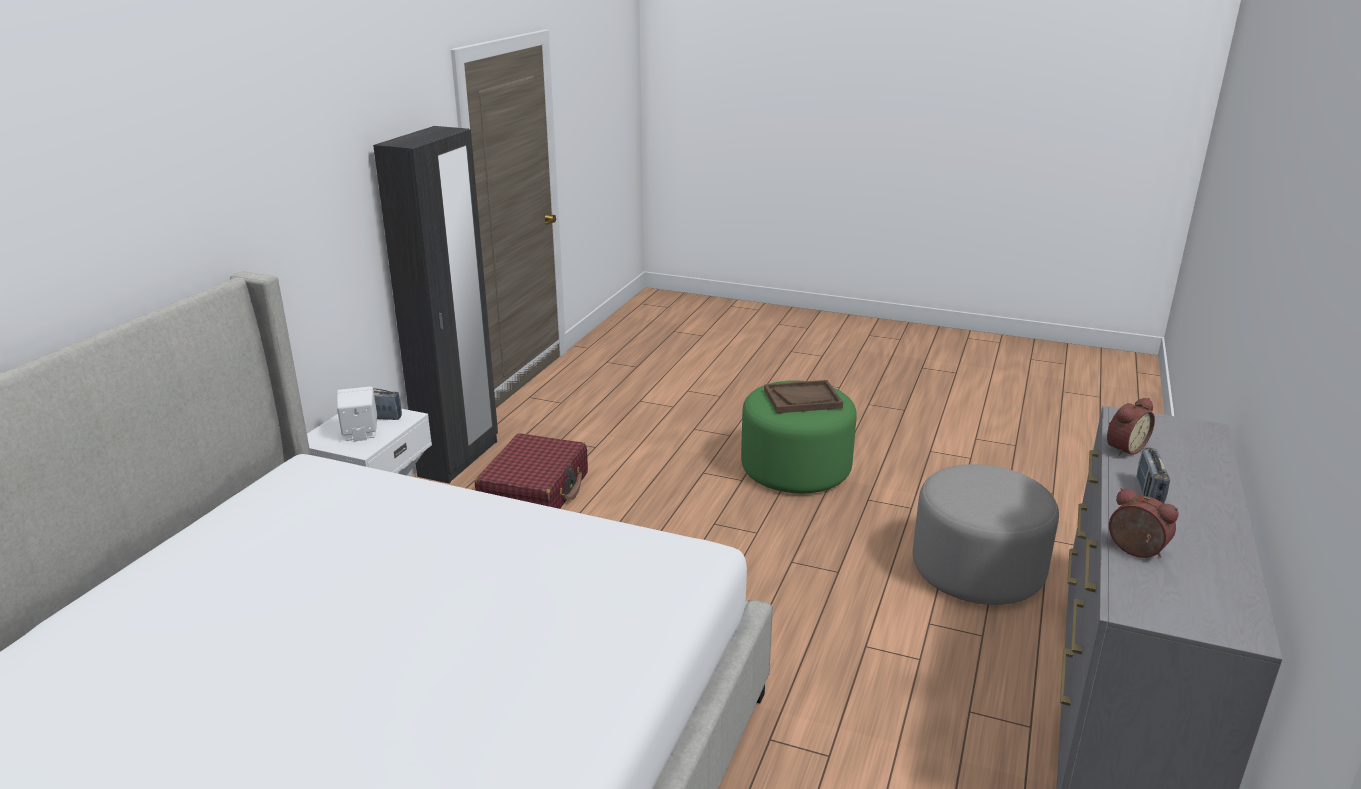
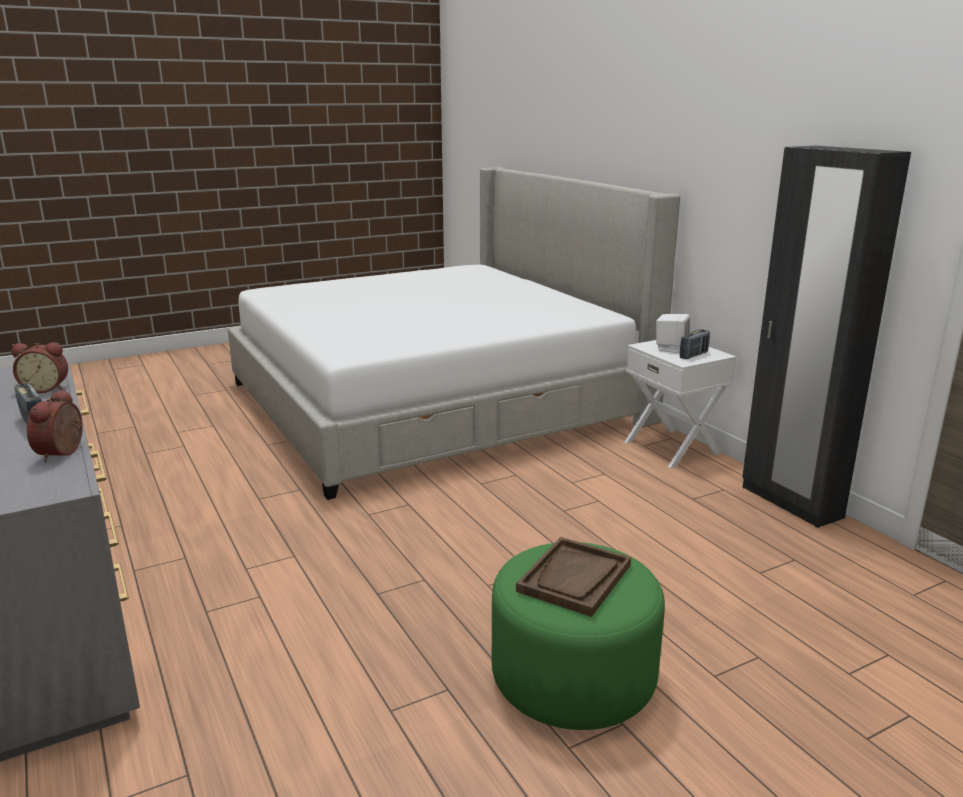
camera: 130 degrees right, 5 degrees down
(535, 491) = (688, 515): red suitcase -> none
(977, 570) = (251, 672): grey ottoman -> none

